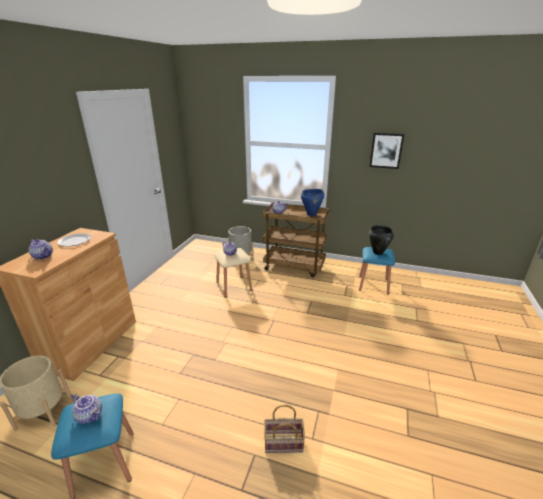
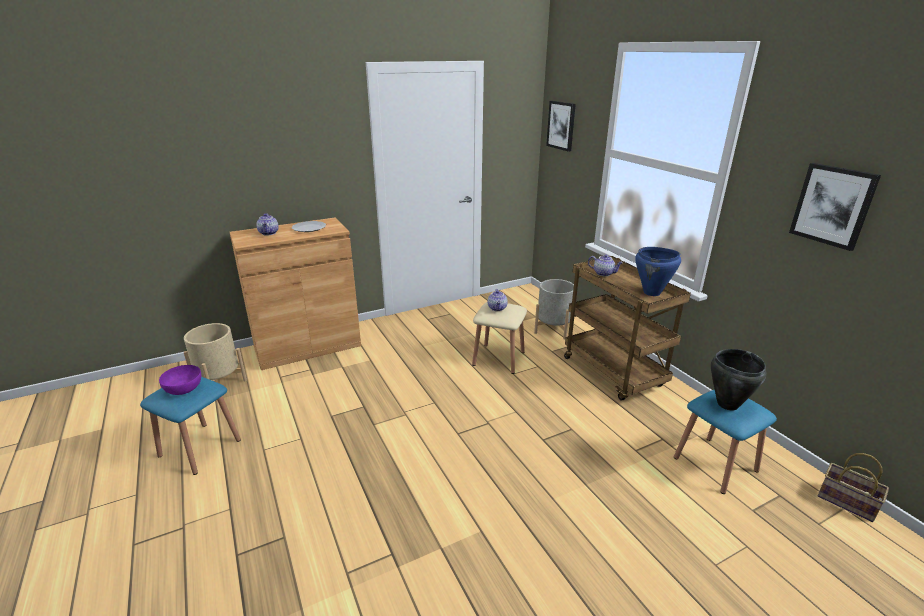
camera: 45 degrees right, 0 degrees up
(90, 415) = (184, 388): teapot -> purple bowl
(203, 130) = (561, 125): none -> picture
(282, 443) = (317, 550): basket -> basket (845, 502)

